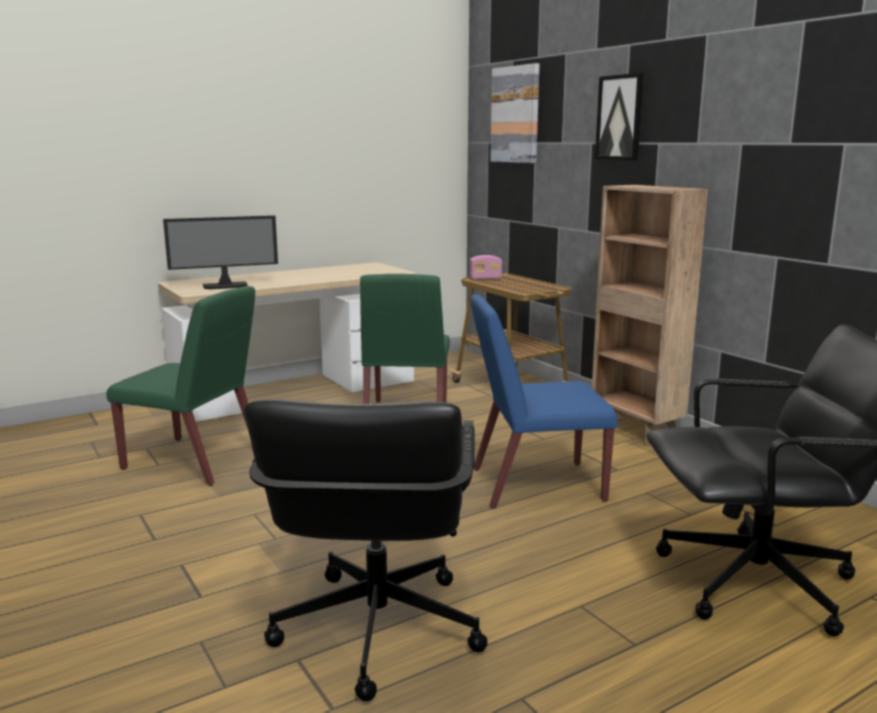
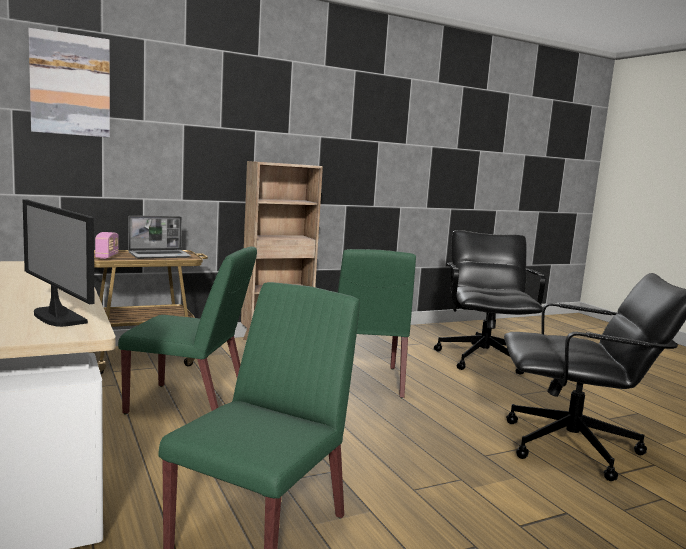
camera: 85 degrees left, 5 degrees down
(225, 286) = (57, 317): monitor -> monitor turned 150 degrees clockwise
(523, 286) = (160, 255): none -> laptop
(535, 485) = (365, 381): blue chair -> green chair
(620, 118) = (219, 107): picture -> none

